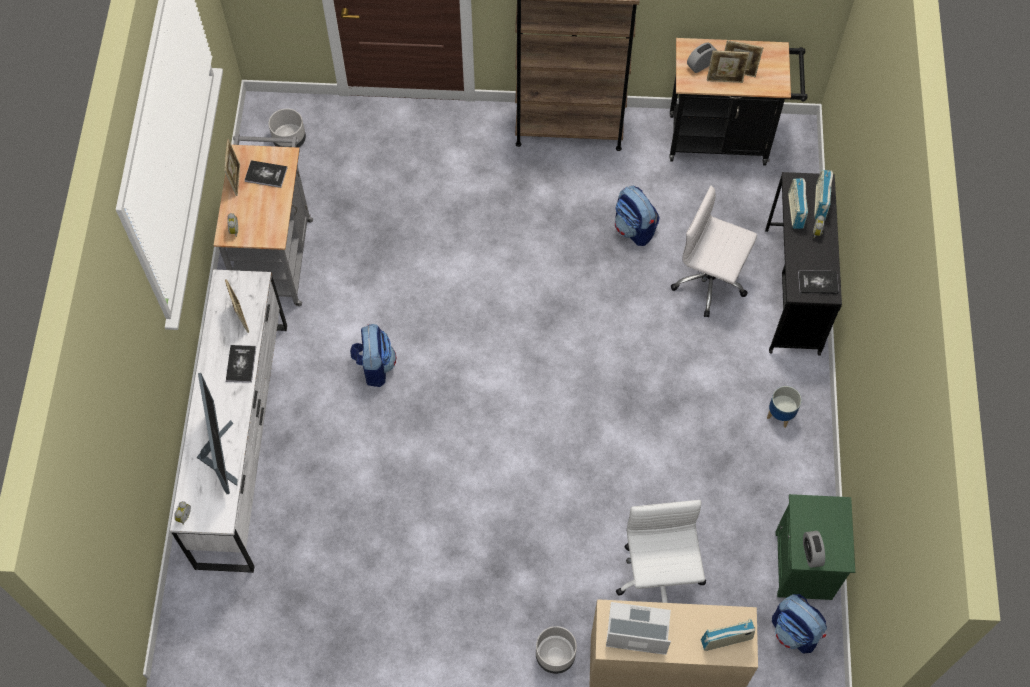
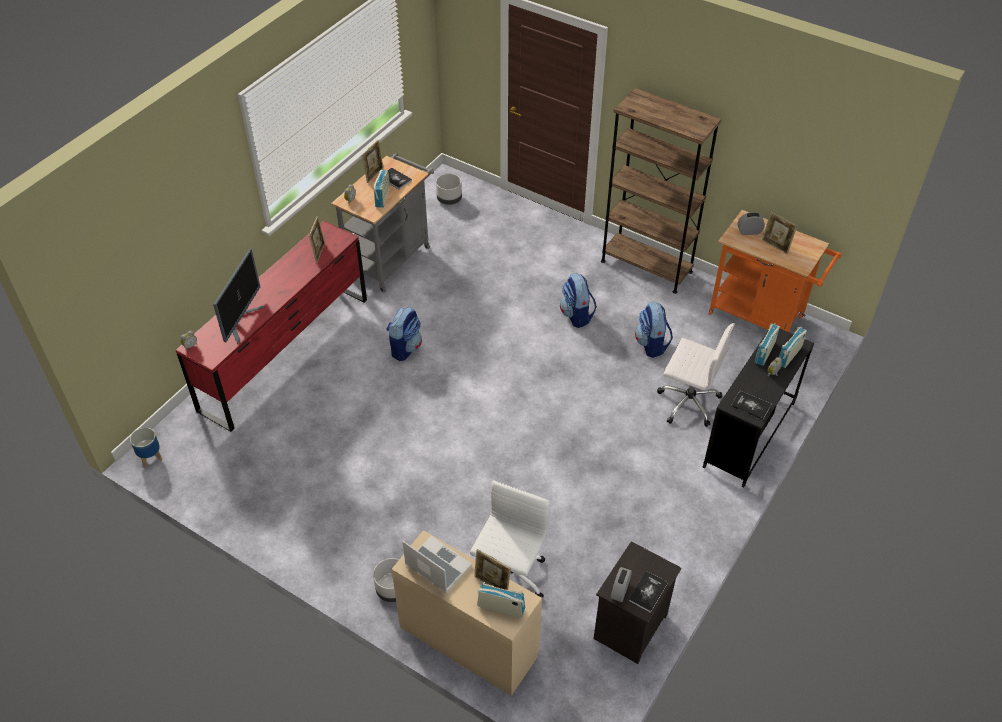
camera: 30 degrees right, 15 degrees down
(241, 364) = (297, 278): book -> book (648, 592)
(243, 442) = (285, 353): white dresser -> red dresser
(269, 208) = (382, 197): none -> radio
(711, 282) = (687, 401): white office chair -> white office chair turned 150 degrees clockwise
(725, 80) = (761, 247): picture frame -> picture frame (492, 584)
(725, 139) = (761, 317): black cart -> orange cart
(781, 415) = (683, 513): planter -> planter (150, 457)
(795, 632) = (590, 671): backpack -> backpack (576, 315)
(804, 566) = (631, 628): green nightstand -> black nightstand

